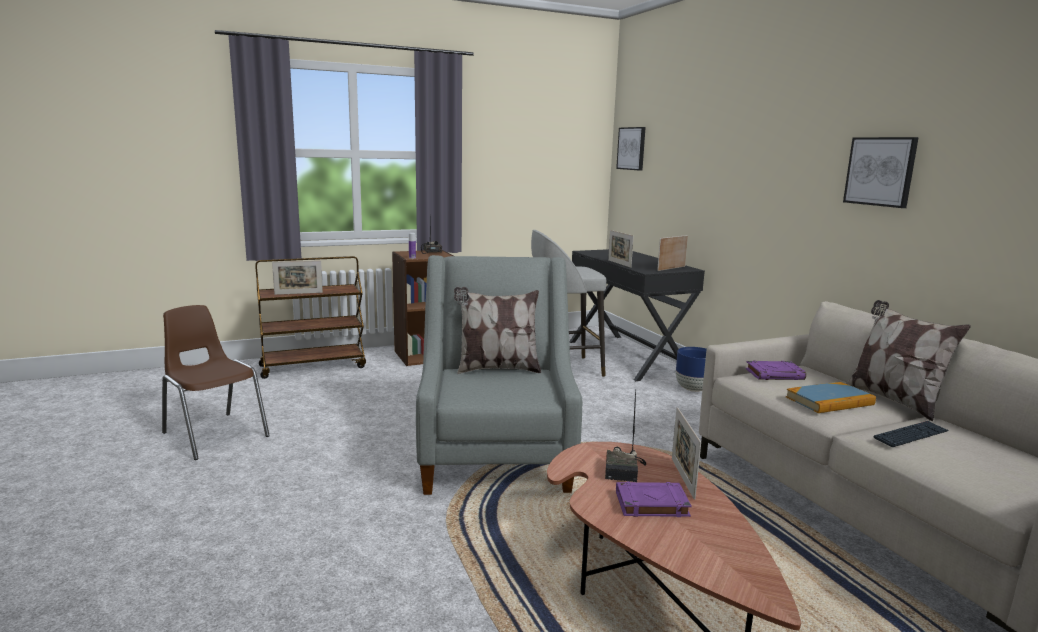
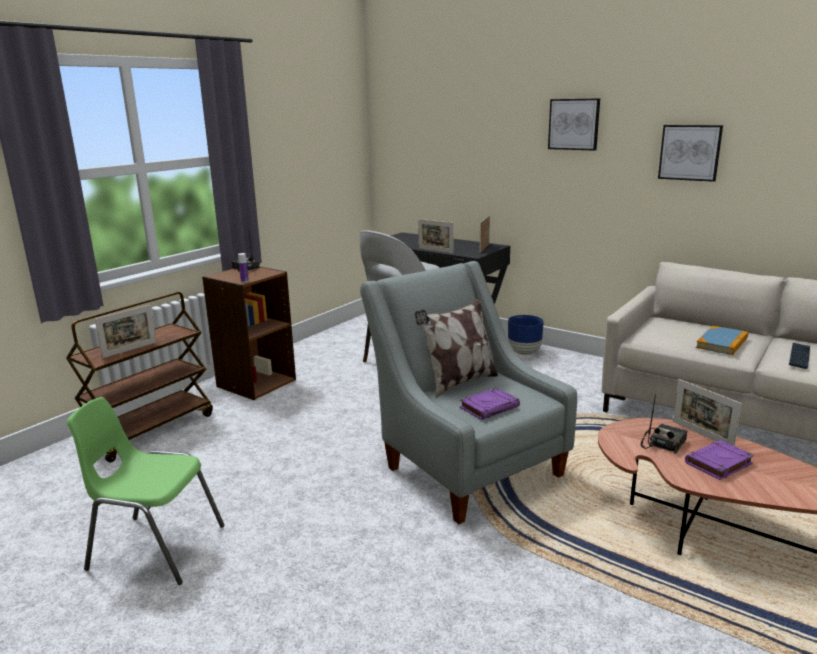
camera: 30 degrees left, 5 degrees up
(214, 434) = (155, 547): brown chair -> green chair
(625, 471) = (663, 443): radio -> radio turned 120 degrees counterclockwise
(632, 148) = (398, 133): picture -> picture (574, 124)
(775, 374) = (659, 330): purple book -> purple book (489, 407)
(893, 400) = (748, 331): pillow -> none

